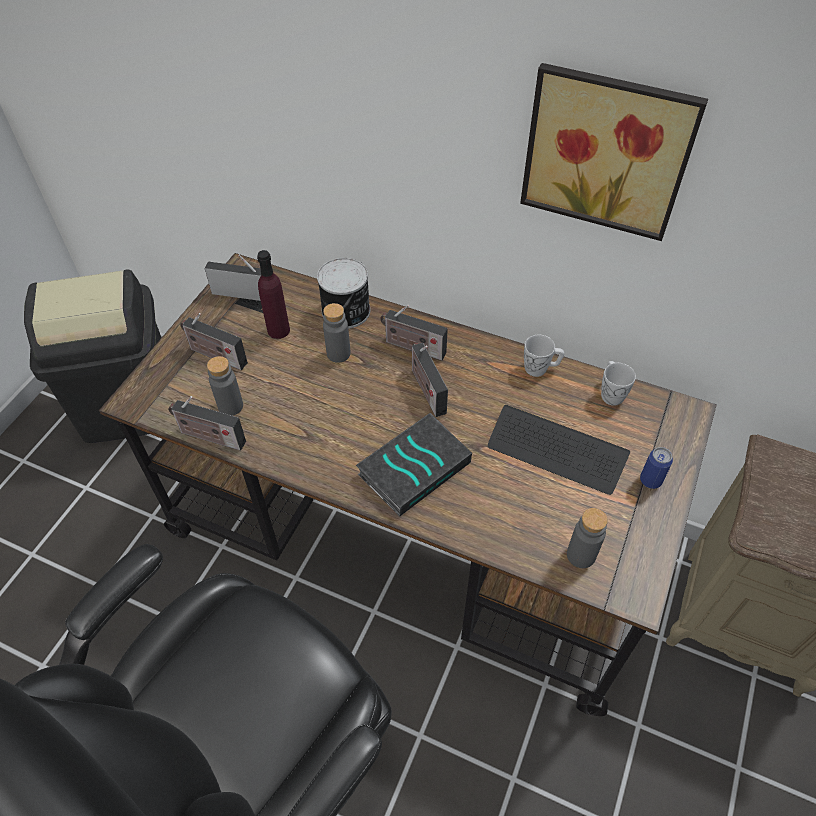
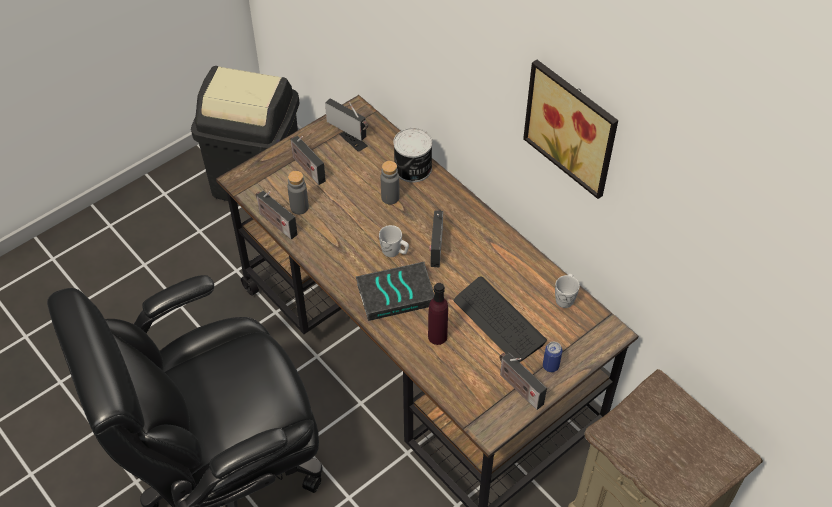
camera: 25 degrees right, 0 degrees up
(278, 330) = (358, 165): purple bottle -> purple bottle (437, 336)
(412, 347) = (444, 212): radio -> radio (519, 388)
(540, 368) = (526, 261): white mug -> white mug (394, 252)
(581, 555) = (470, 391): grey bottle -> none

